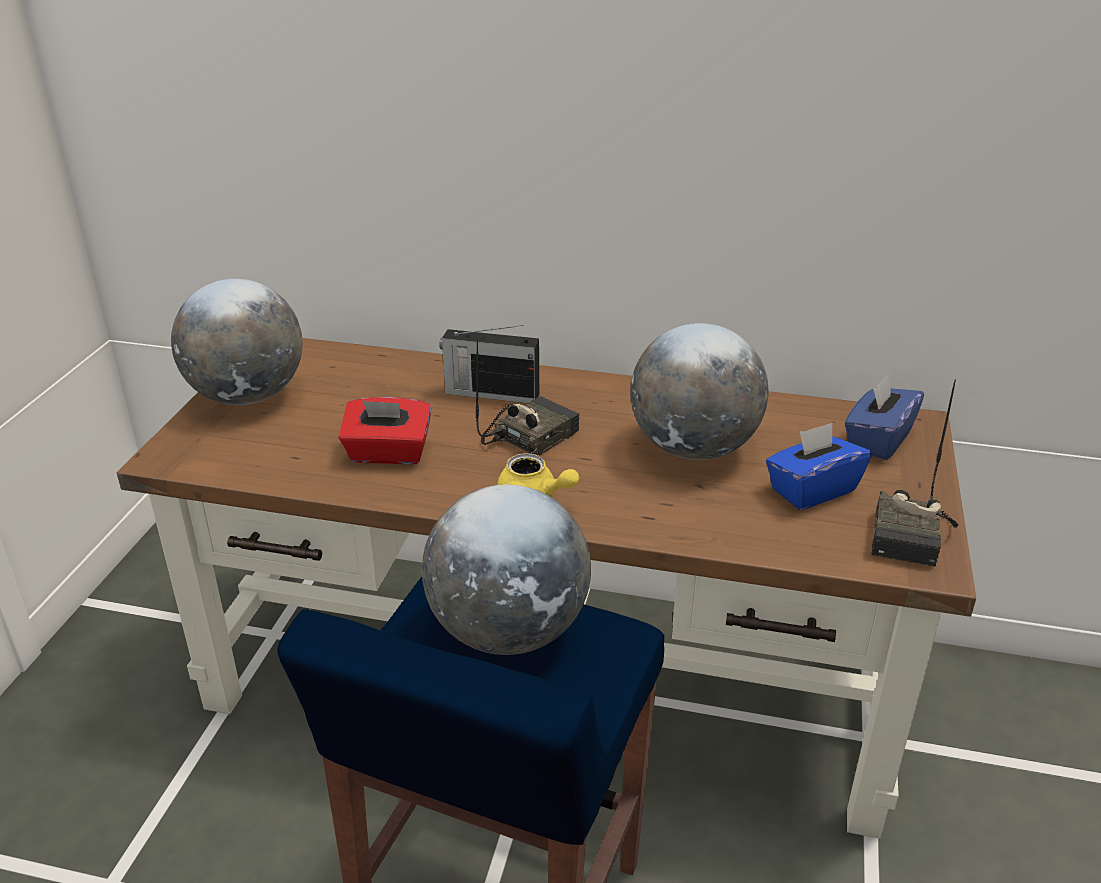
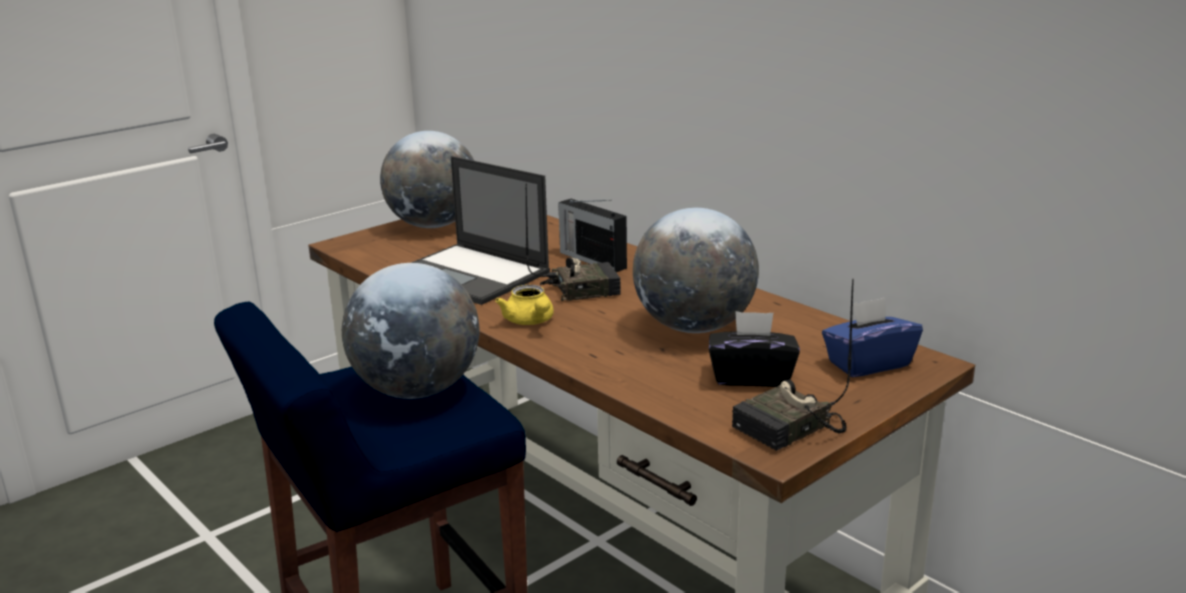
camera: 35 degrees right, 10 degrees down
(388, 454) = (472, 274): red tissue box -> laptop
(812, 490) = (751, 377): blue tissue box -> black tissue box

